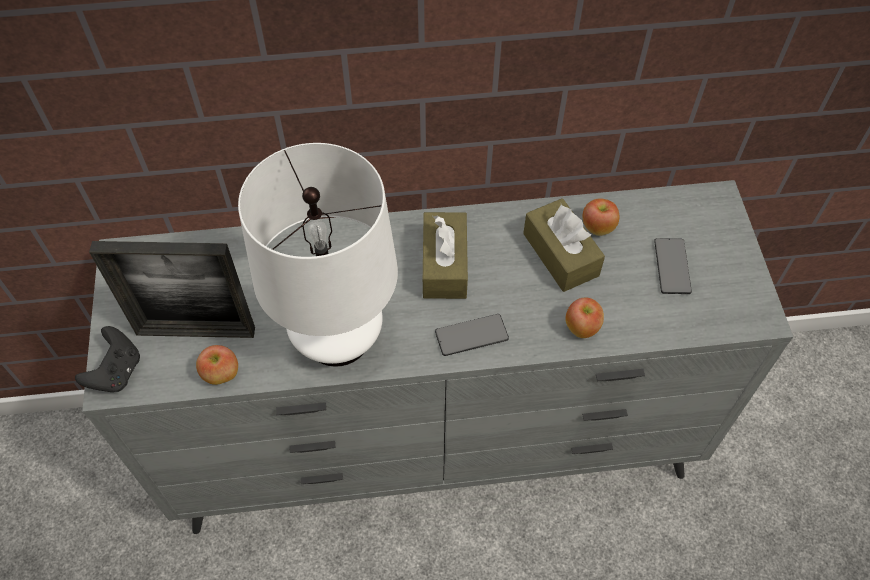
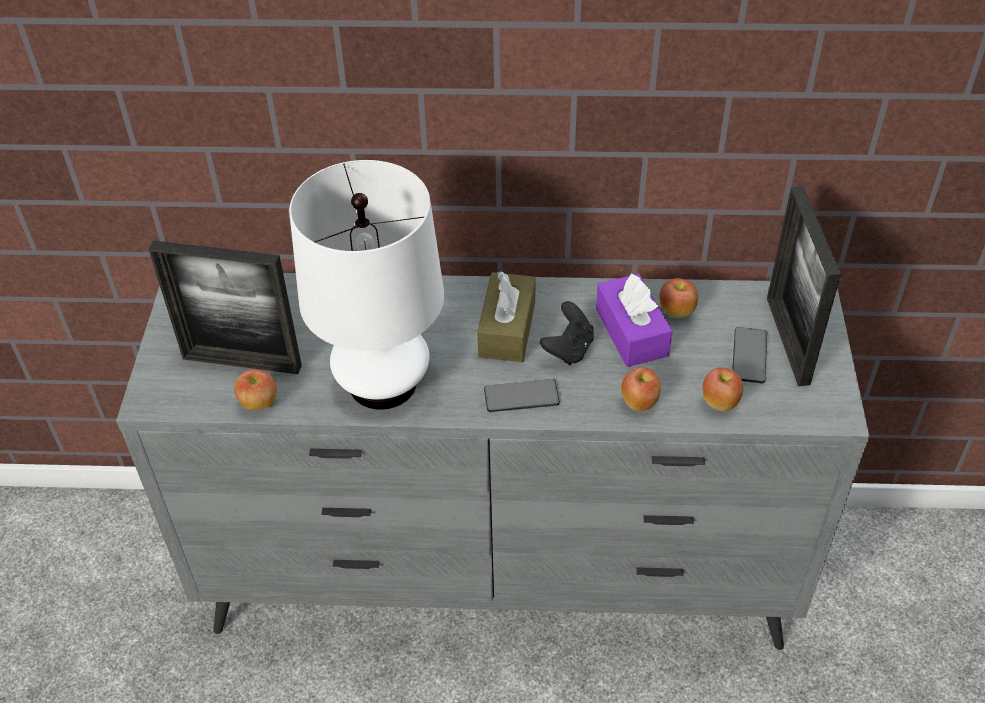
camera: 10 degrees right, 10 degrees down
(116, 372) = (156, 389): black game controller -> black game controller (568, 349)
(560, 254) = (631, 332): brown tissue box -> purple tissue box
(654, 318) = (720, 402): none -> apple
(703, 246) = (787, 340): none -> picture frame

